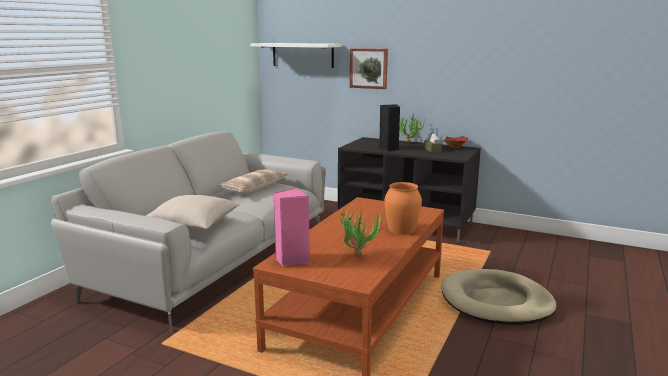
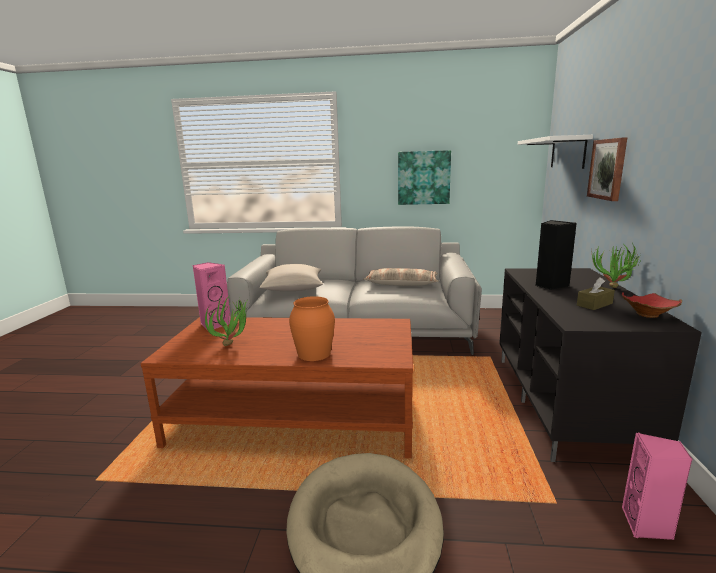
camera: 70 degrees right, 0 degrees up
(190, 80) = (423, 178): none -> picture
(509, 239) = (647, 526): none -> pink speaker

